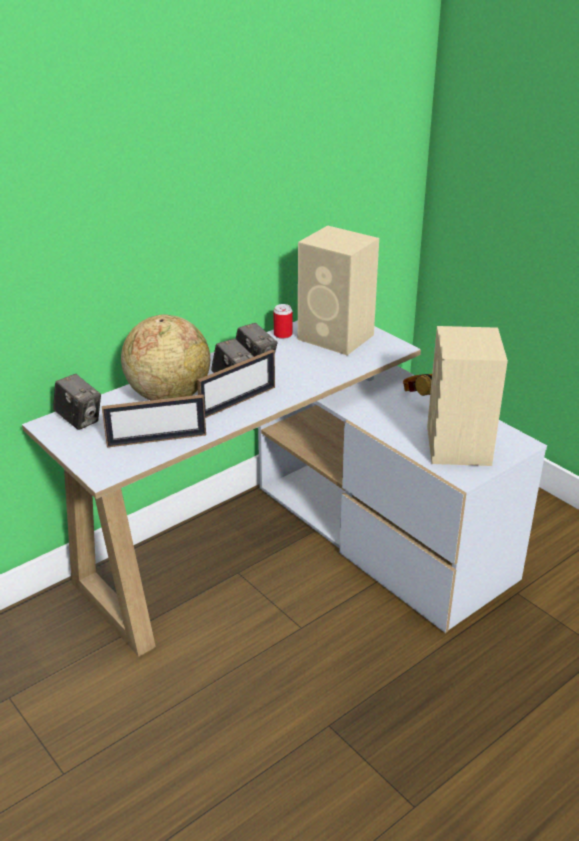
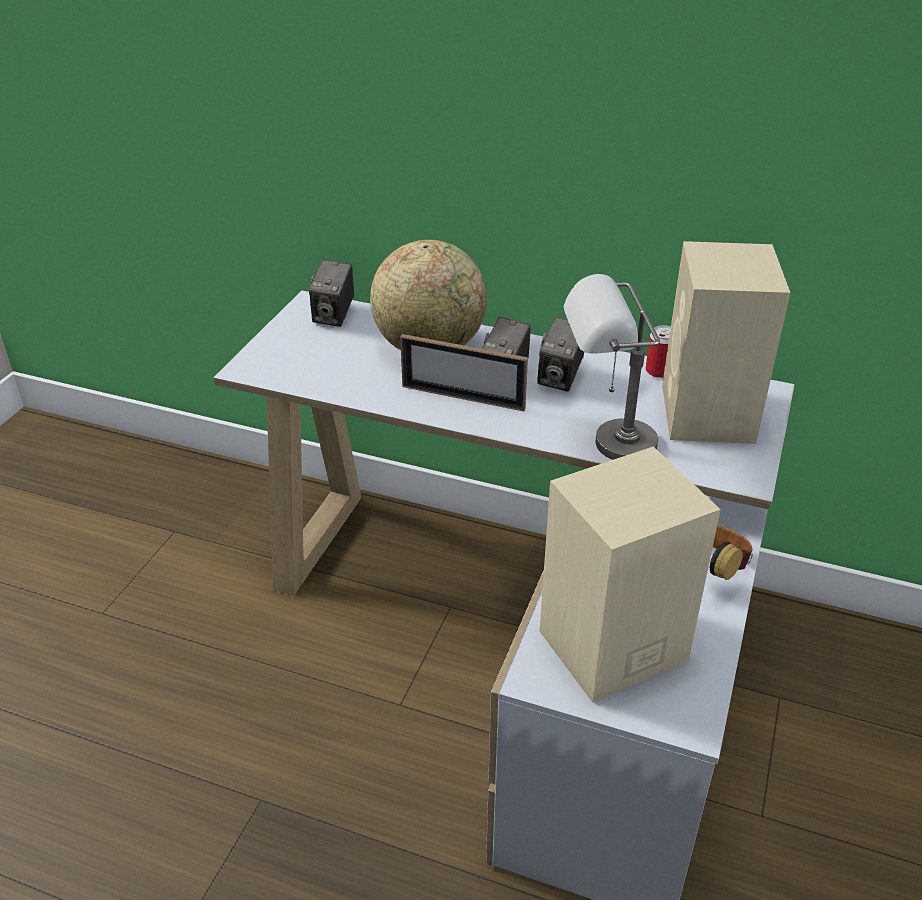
camera: 60 degrees right, 5 degrees up
(156, 440) = (335, 374): picture frame -> none
(334, 375) = (605, 447): none -> grey table lamp

